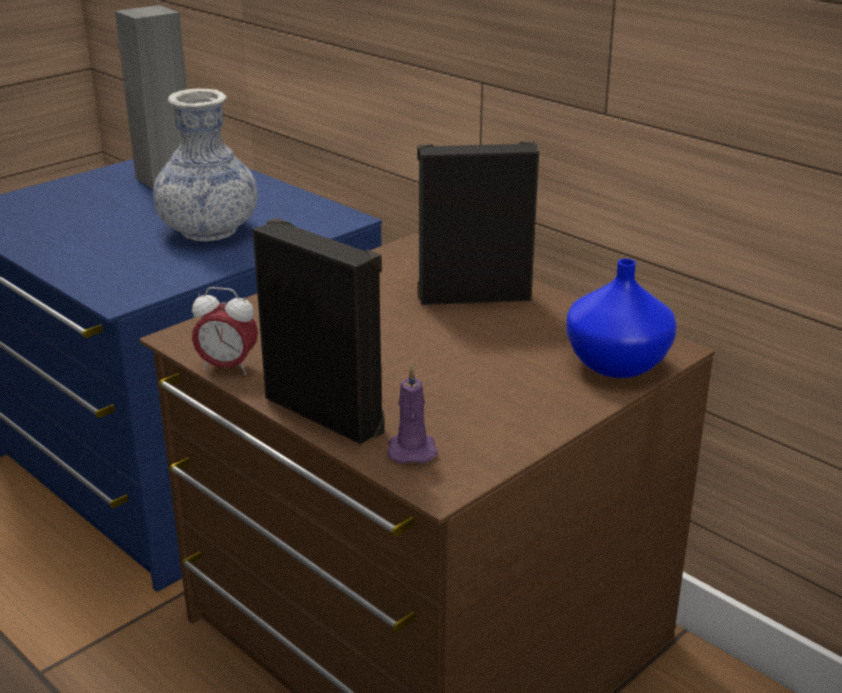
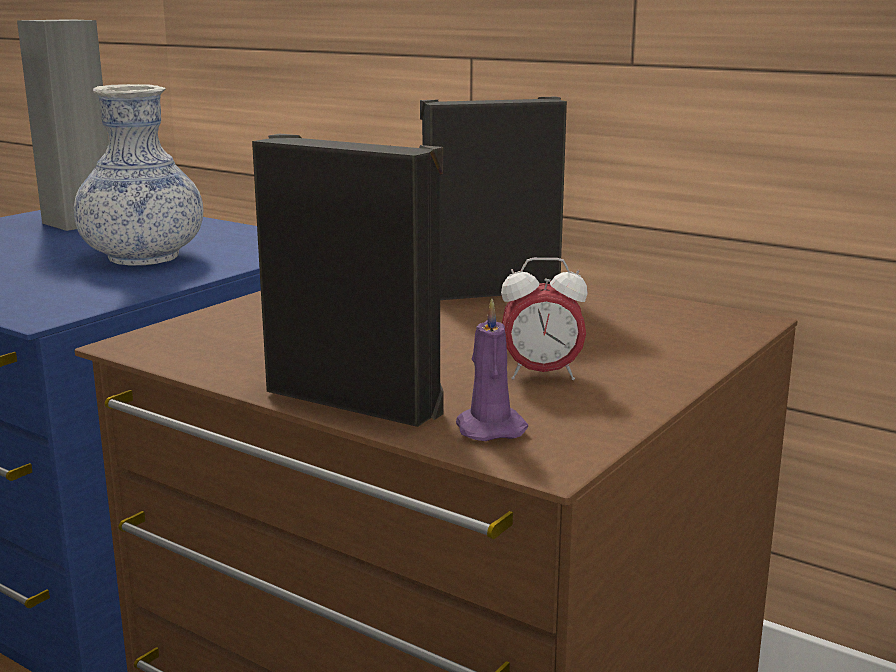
camera: 10 degrees left, 10 degrees down
(227, 367) = (204, 367): alarm clock -> alarm clock (541, 375)
(617, 363) = (695, 335): blue vase -> none

